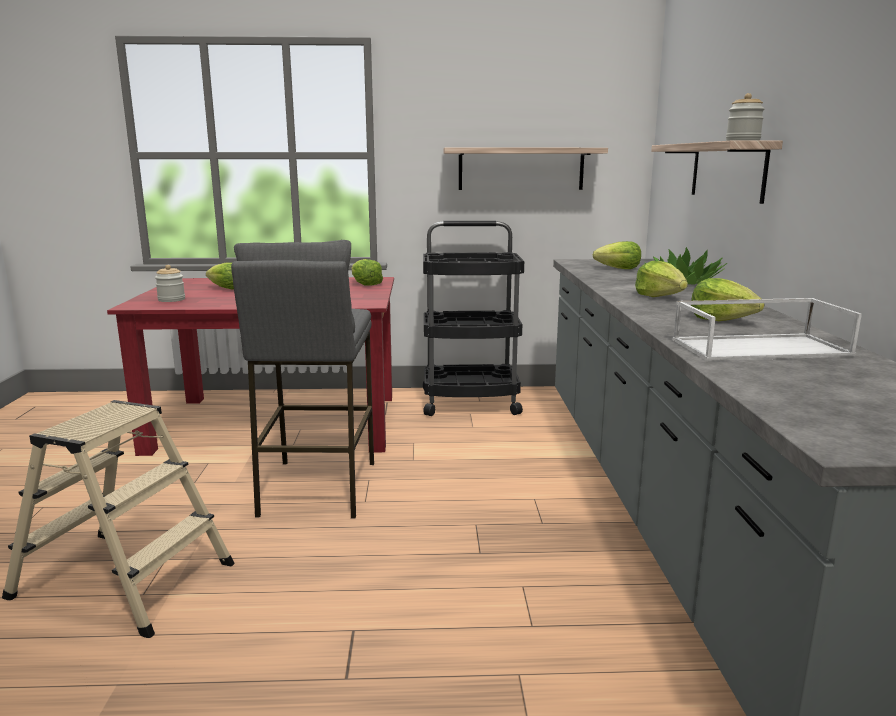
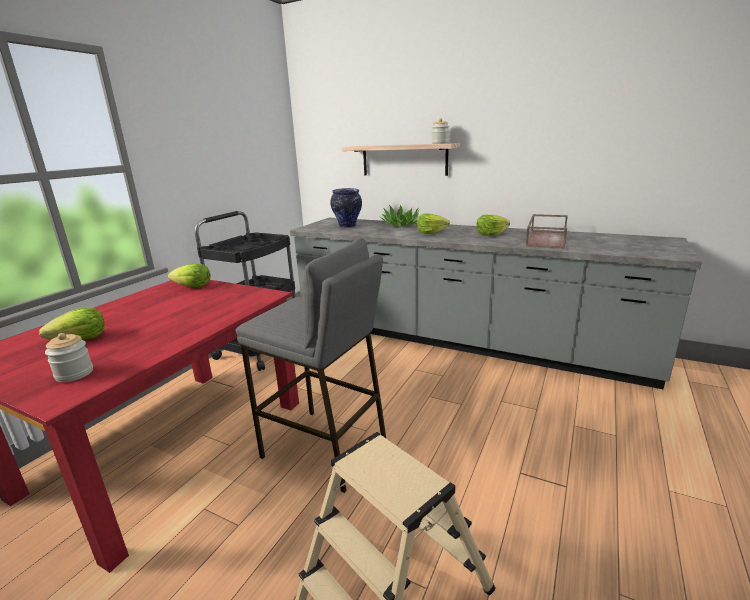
camera: 60 degrees left, 5 degrees up
(521, 169) = (236, 169): shelf -> none
(618, 269) = (348, 226): lettuce -> vase
(760, 347) = (545, 239): white tray -> brown tray

